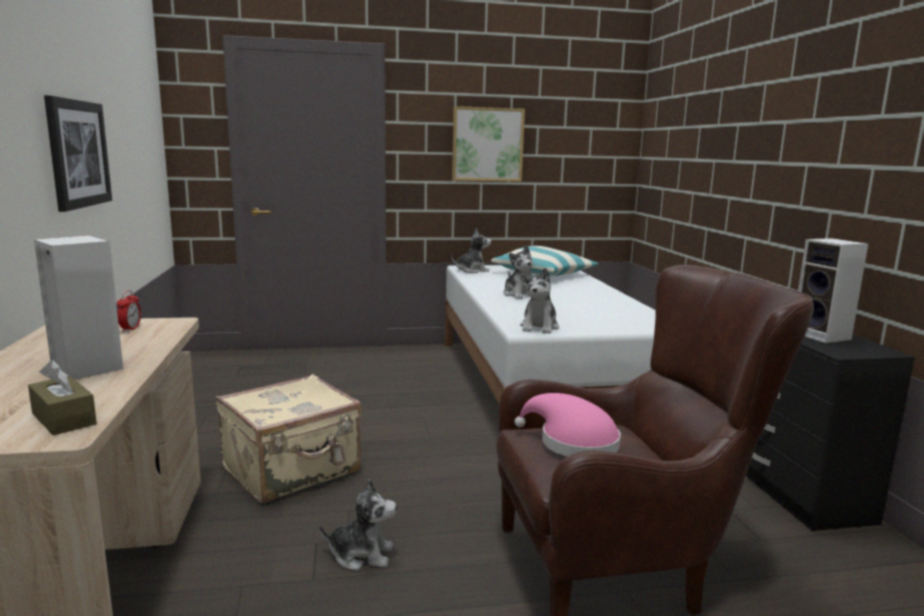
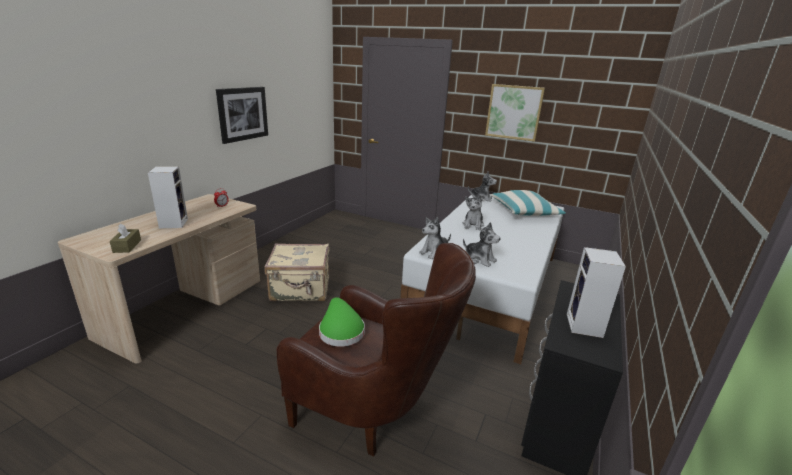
camera: 35 degrees right, 10 degrees up
(361, 555) = (274, 343): plush toy -> plush toy (479, 259)
(572, 442) = (340, 330): pink hat -> green hat

